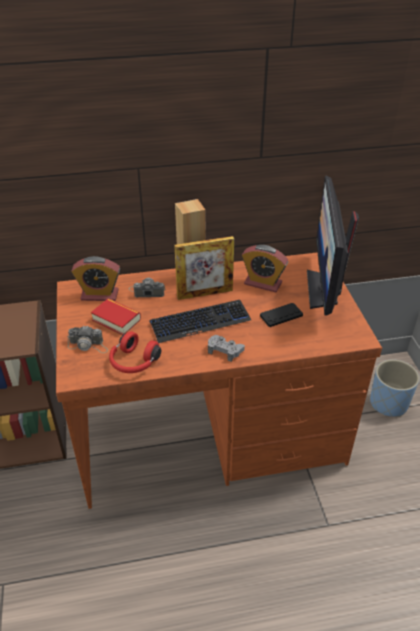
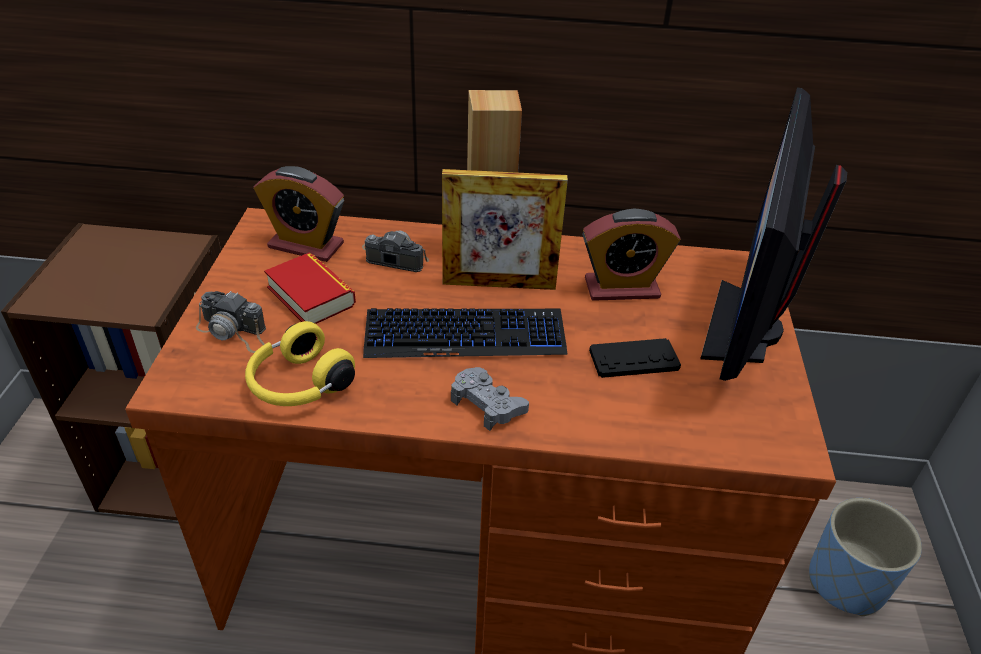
camera: 15 degrees right, 0 degrees up
(133, 362) = (298, 384): red headphones -> yellow headphones
(263, 283) = (622, 288): alarm clock -> alarm clock turned 45 degrees counterclockwise

